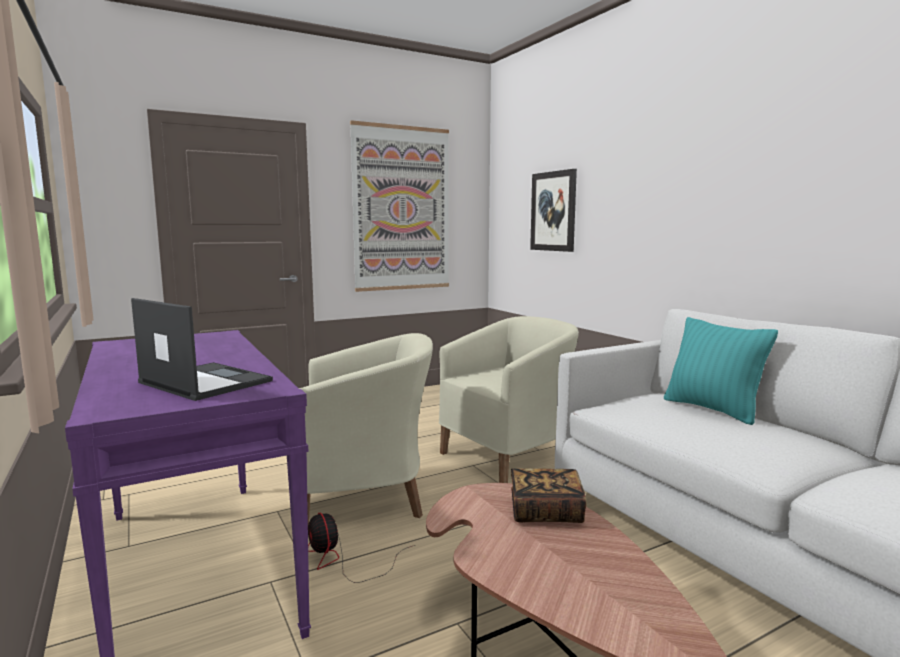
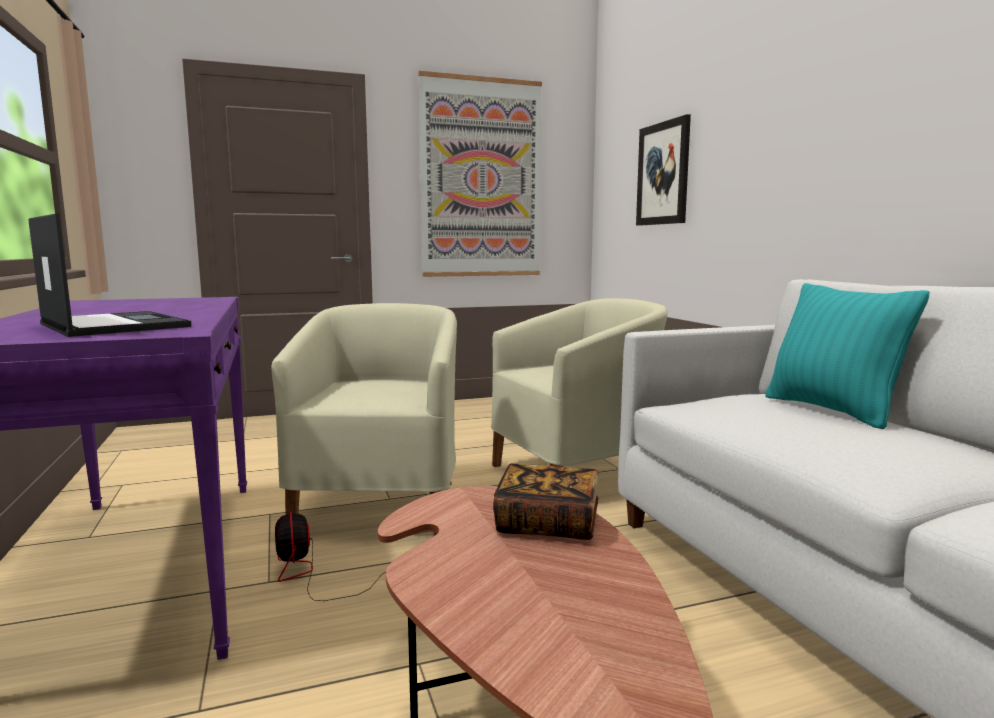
camera: 10 degrees right, 0 degrees up
(367, 496) = (382, 505): beige armchair -> beige armchair turned 90 degrees counterclockwise

